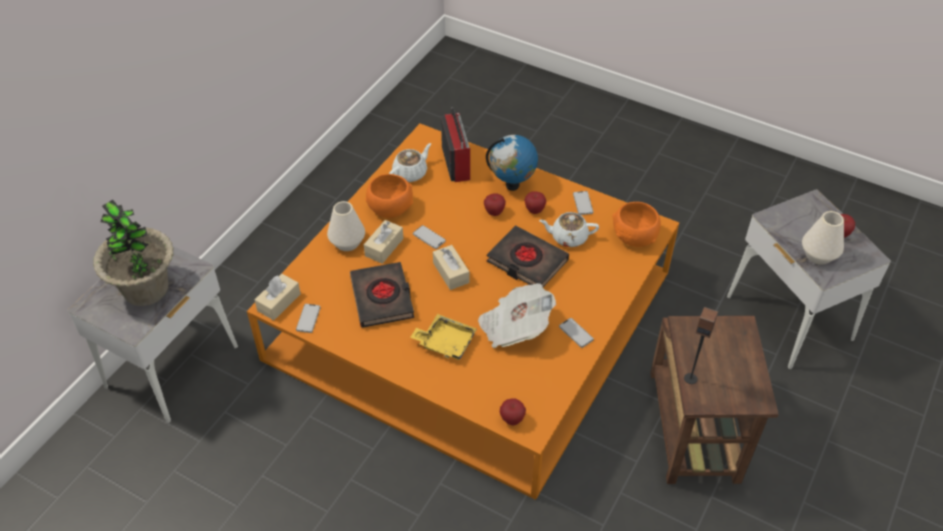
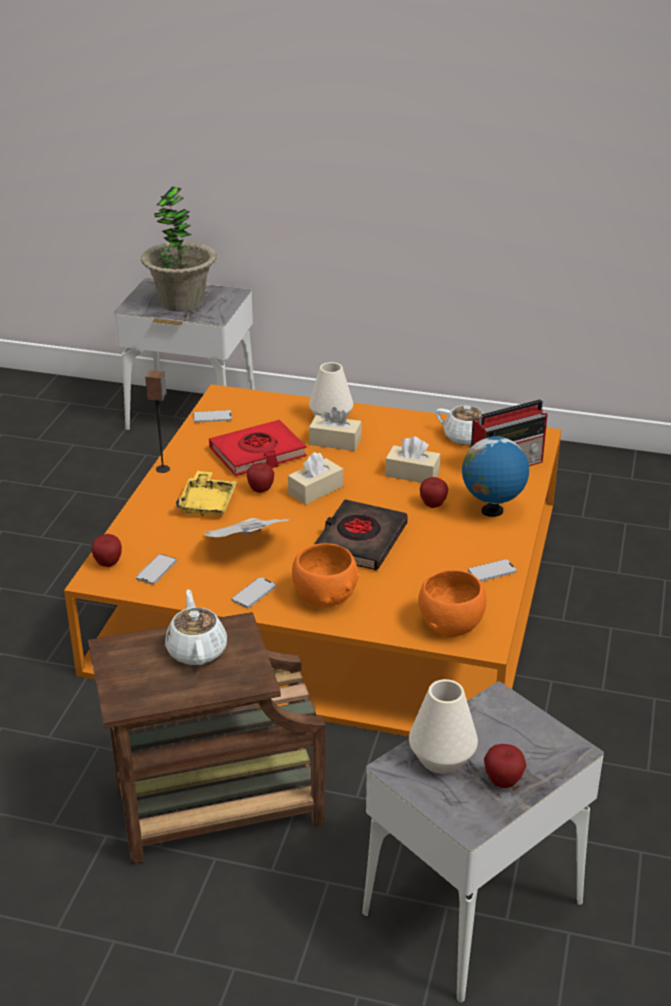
camera: 75 degrees right, 15 degrees down
(279, 302) = (228, 398): beige tissue box -> beige tissue box (412, 474)
(382, 298) = (258, 453): black book -> red book
(390, 208) = (399, 435): orange bowl -> orange bowl (325, 596)
(429, 237) = (365, 467): phone -> phone (156, 570)
(534, 210) = (454, 534): apple -> apple (261, 490)
(568, 237) = (420, 567): white teapot -> white teapot (197, 650)
(690, 378) = (148, 639): speaker -> speaker (163, 469)

